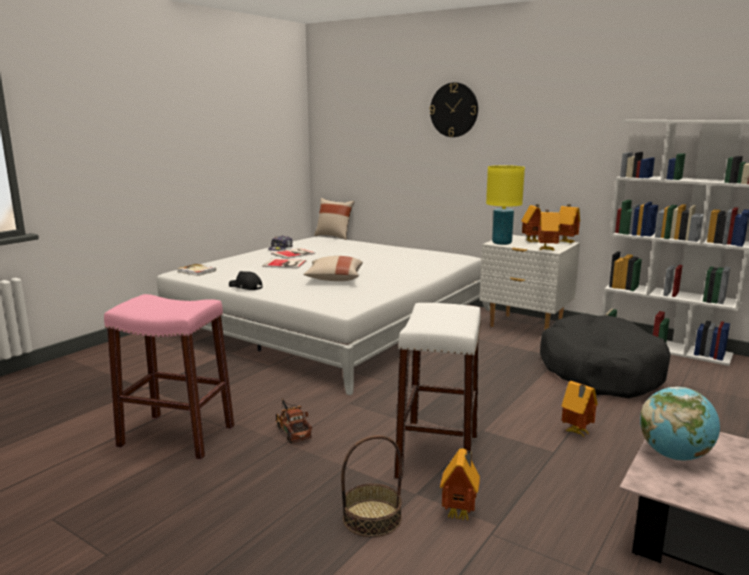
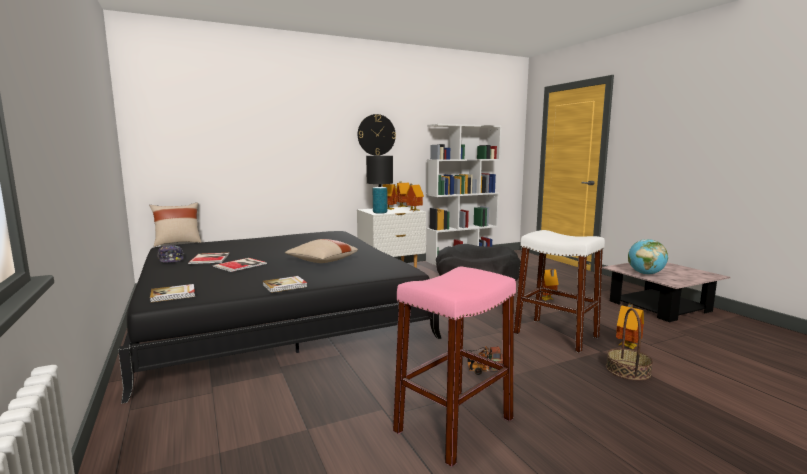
camera: 60 degrees left, 5 degrees down
(245, 287) = (285, 286): black cap -> book
(328, 321) = (275, 313): white bed -> black bed
(454, 110) = (302, 114): wall clock -> wall clock (376, 135)
(502, 243) = (380, 212): yellow table lamp -> black table lamp

